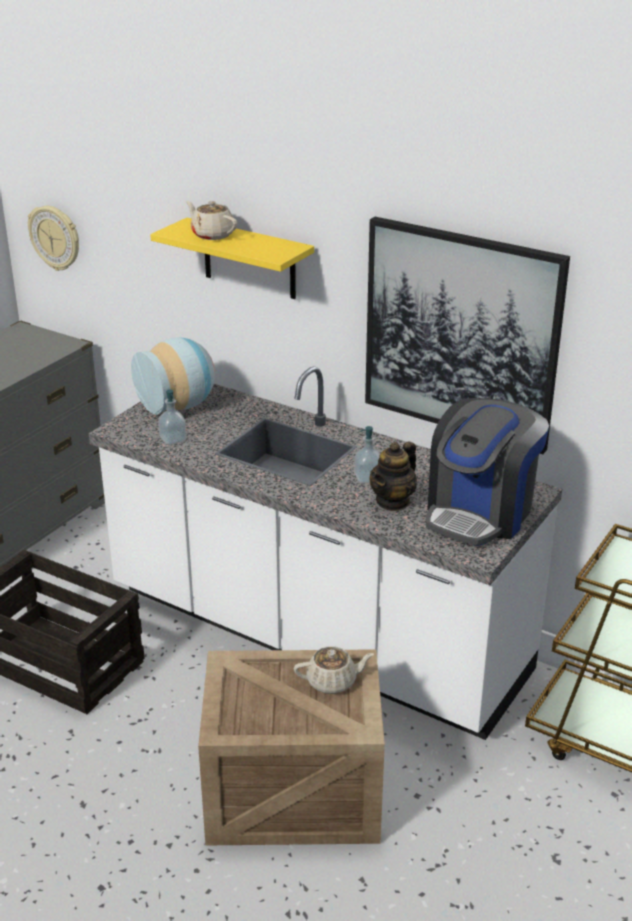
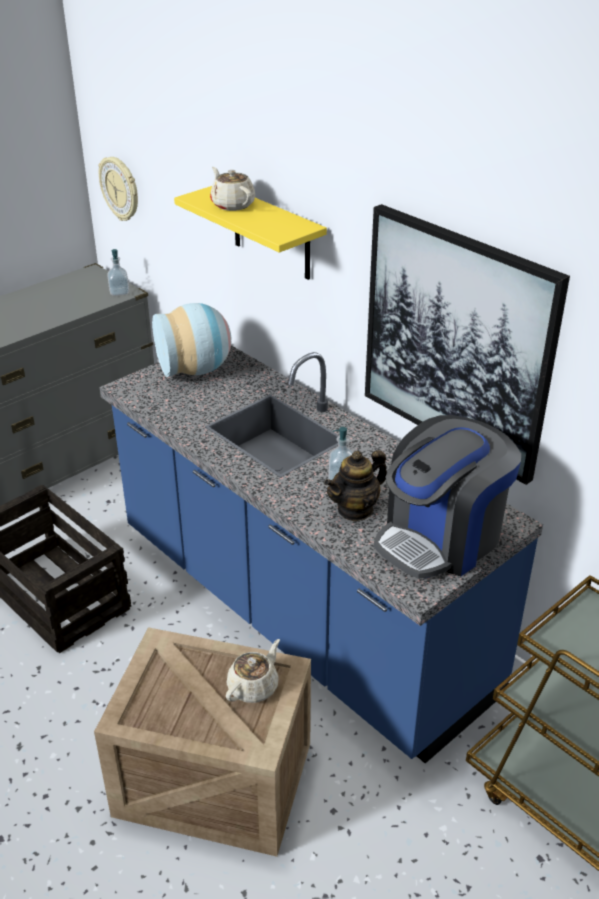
camera: 15 degrees right, 5 degrees up
(173, 439) = (173, 405): soap dispenser -> soap dispenser (119, 292)
(315, 634) = (299, 611): white counter -> blue counter
(332, 682) = (254, 687): beige teapot -> beige teapot turned 60 degrees counterclockwise

